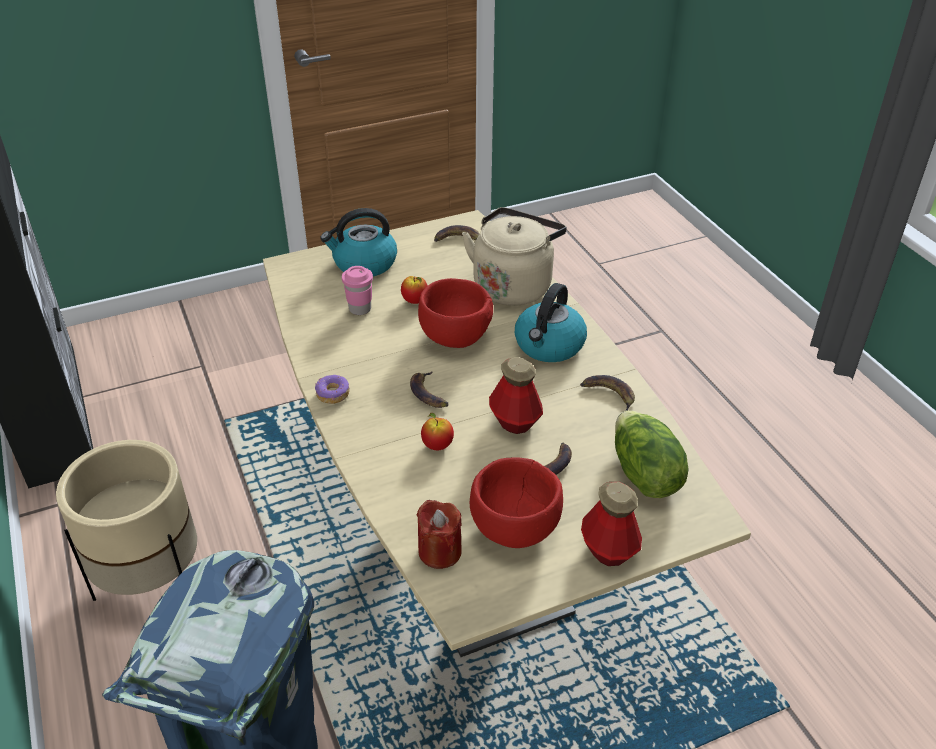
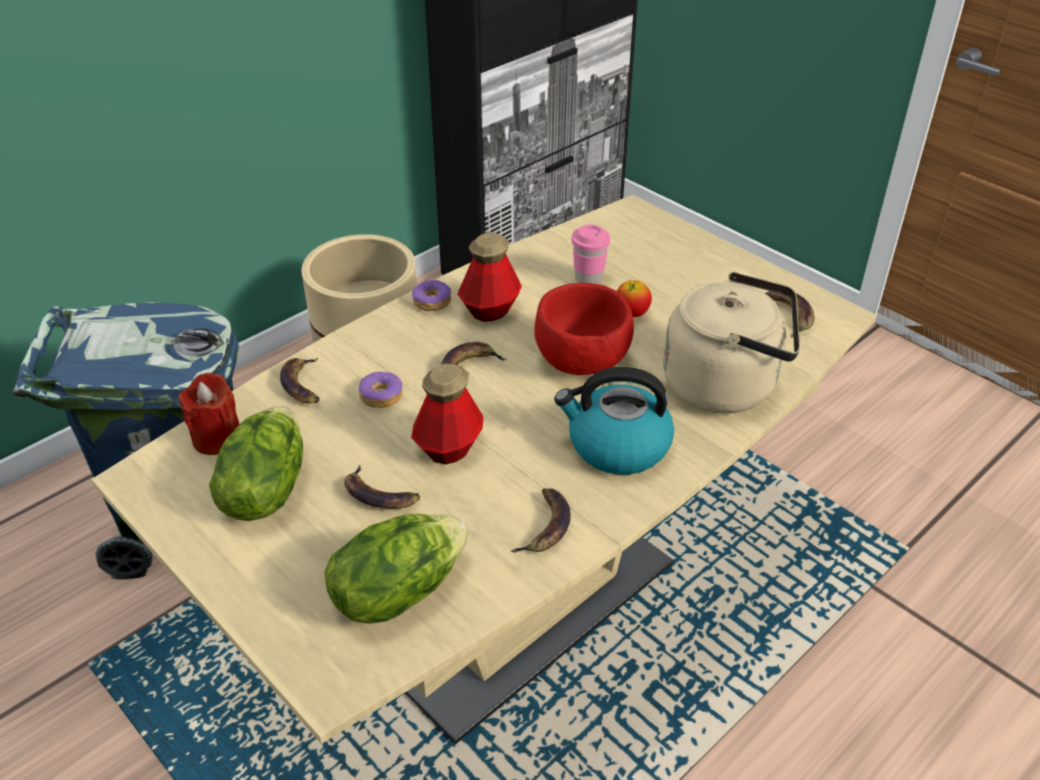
camera: 70 degrees right, 0 degrees up
(364, 264) = (676, 259): kettle -> none
(398, 488) = (303, 385): none -> banana
(437, 445) = (381, 396): apple -> donut
(515, 529) = (265, 489): red bowl -> lettuce
(608, 550) = (249, 580): bottle -> bottle (490, 310)

